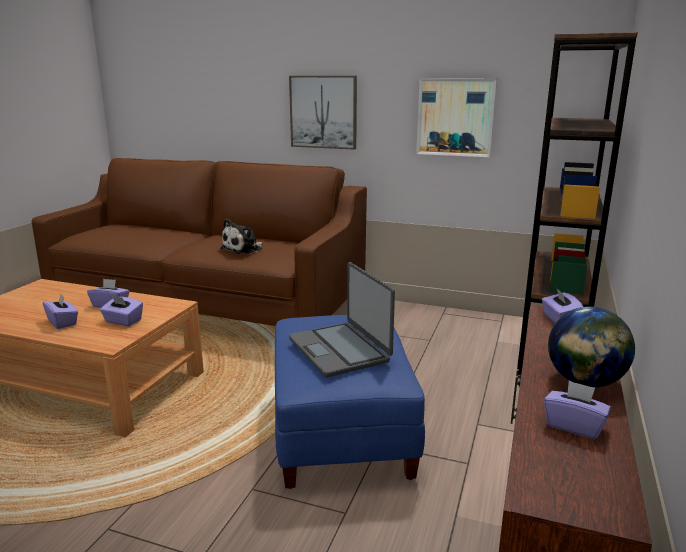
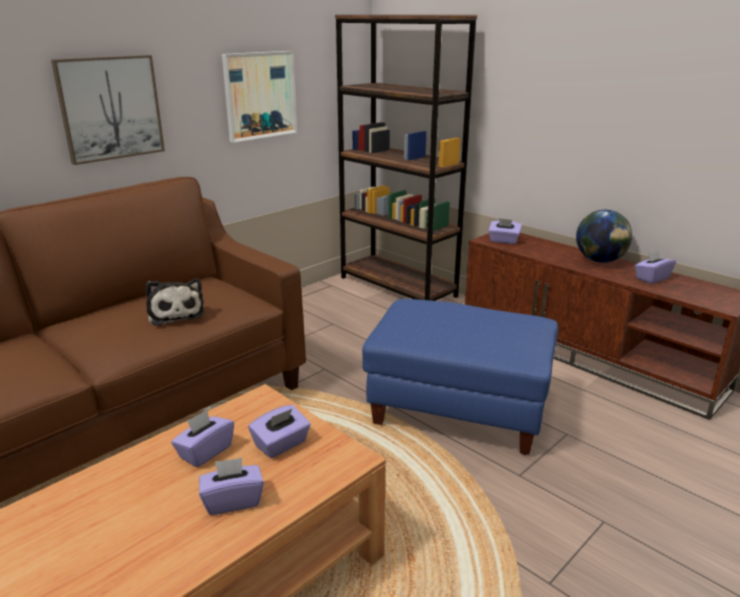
camera: 65 degrees left, 5 degrees up
(340, 350) = (479, 326): laptop -> none

